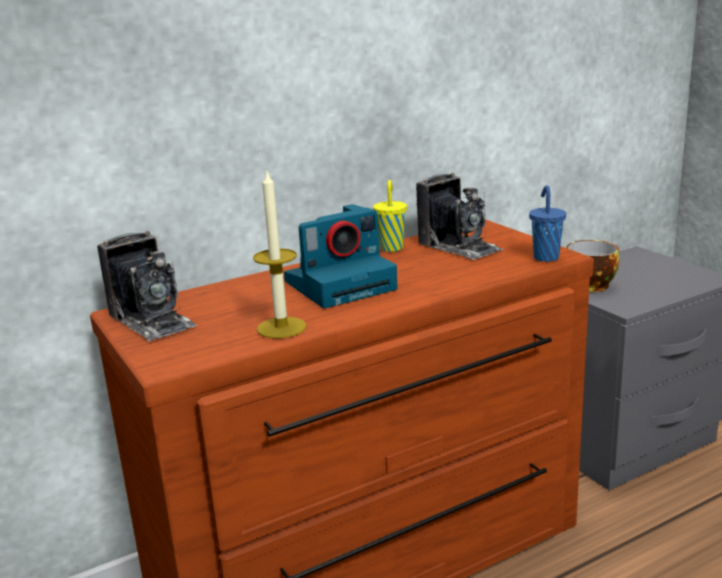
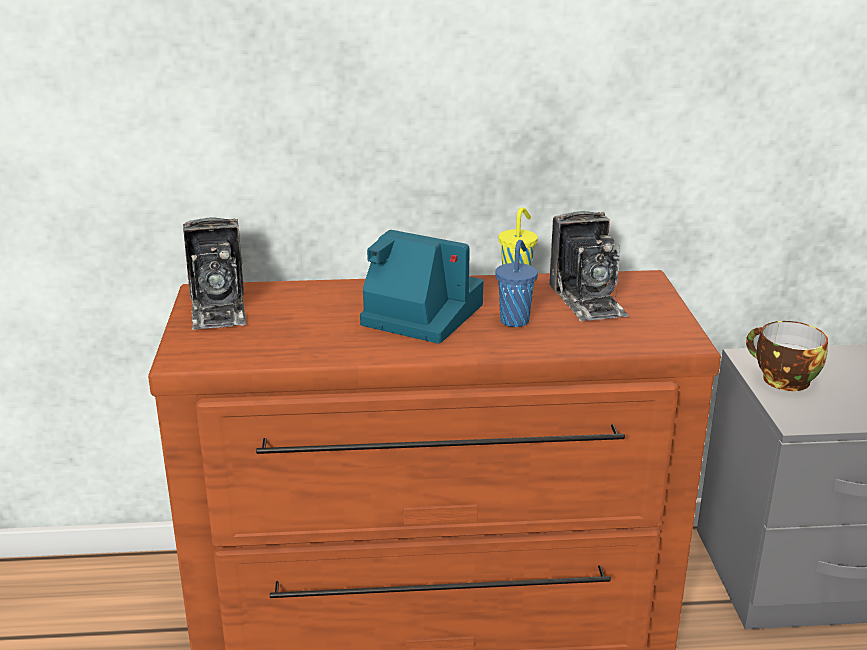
camera: 25 degrees right, 5 degrees up
(281, 328) = (313, 349): candle -> none
(341, 284) = (419, 314): camera -> camera turned 150 degrees counterclockwise
(545, 257) = (663, 339): blue cup -> blue cup (515, 320)

